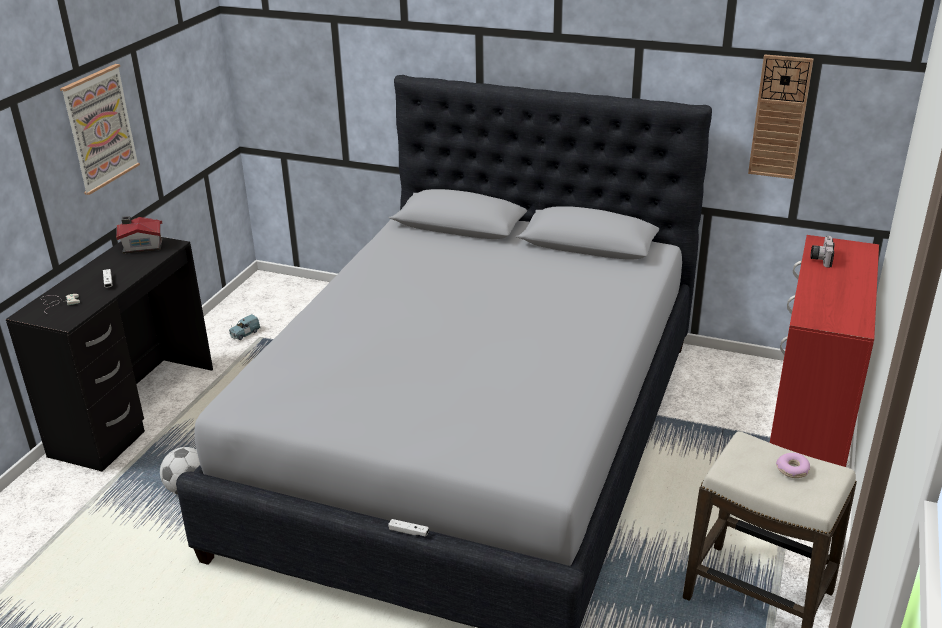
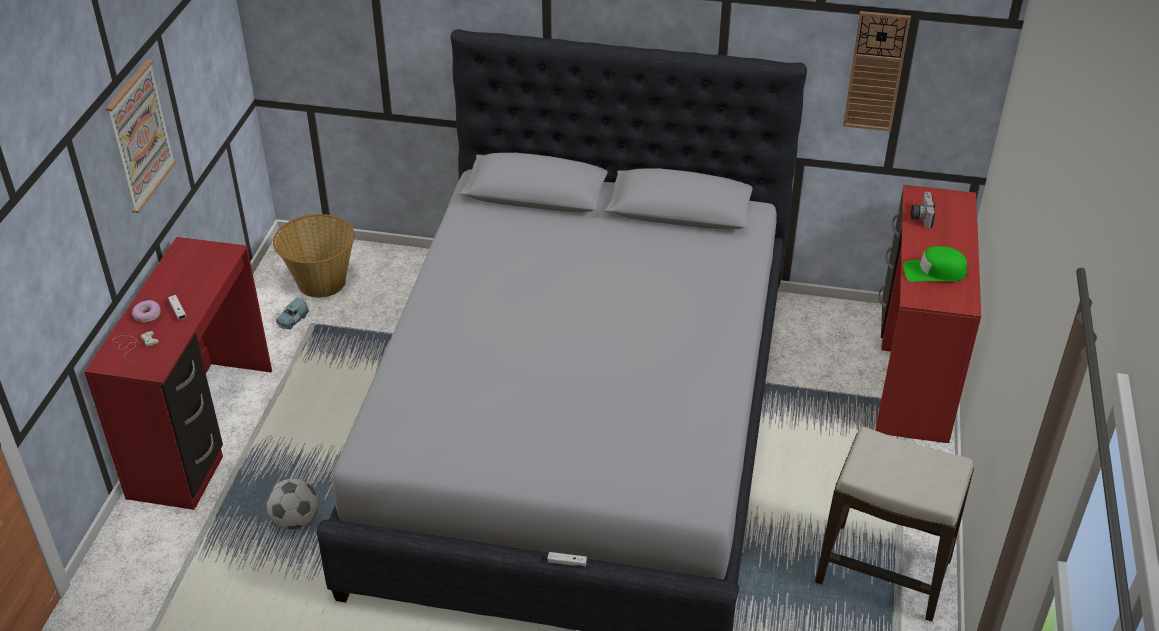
camera: 10 degrees left, 10 degrees up
(136, 411) = (204, 432): black desk -> red desk
(142, 246) = (194, 256): toy house -> none
(278, 308) = (320, 282): none -> basket
(792, 470) = (917, 465): donut -> donut (147, 315)
(829, 301) = (934, 272): none -> green cap

